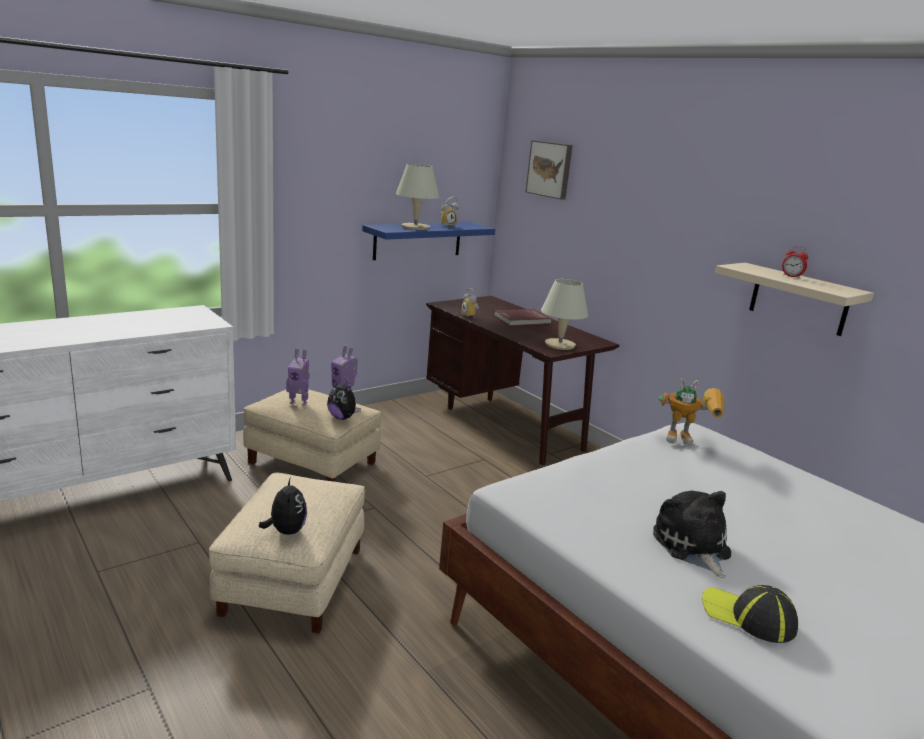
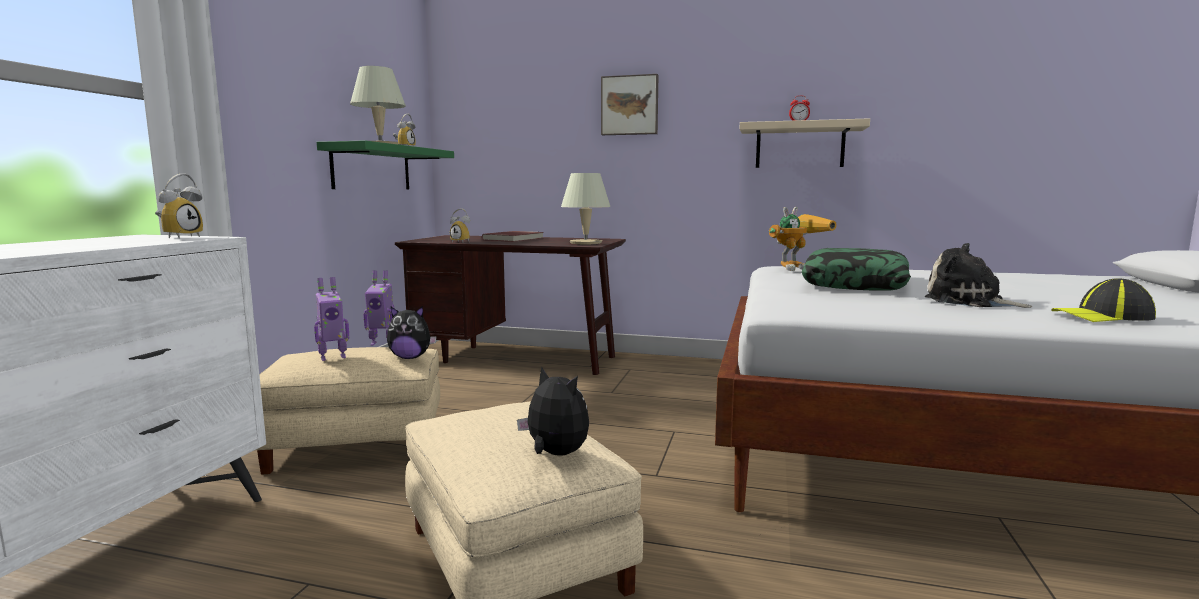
camera: 35 degrees left, 10 degrees down
(204, 319) = (180, 237): none -> alarm clock
(418, 240) = (372, 168): blue shelf -> green shelf
(550, 169) = (501, 84): picture -> picture (630, 105)
(675, 483) = (855, 284): none -> pillow

